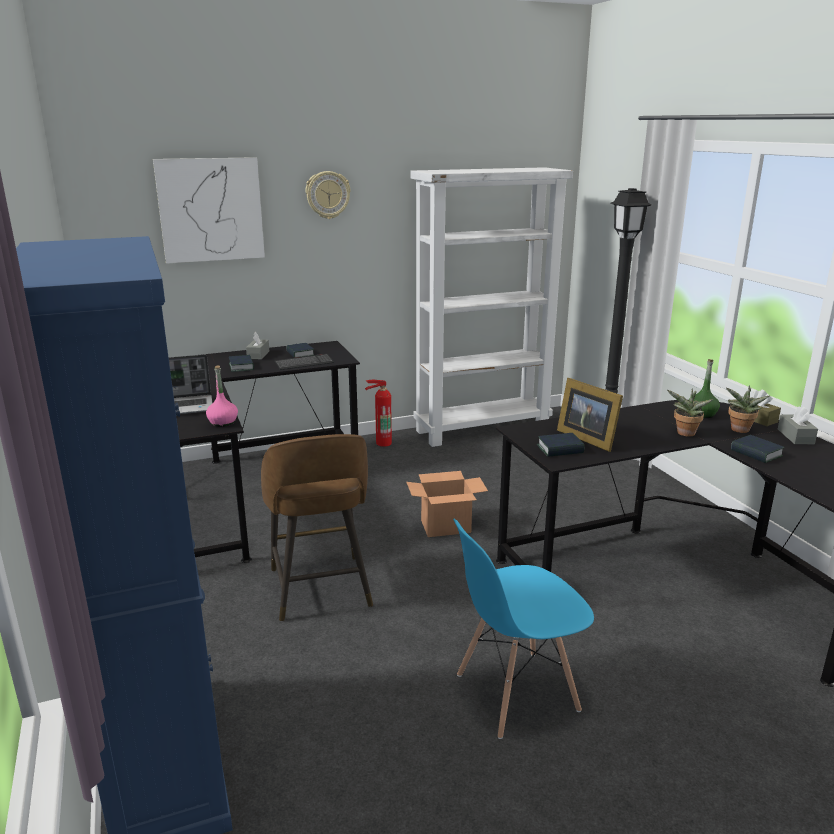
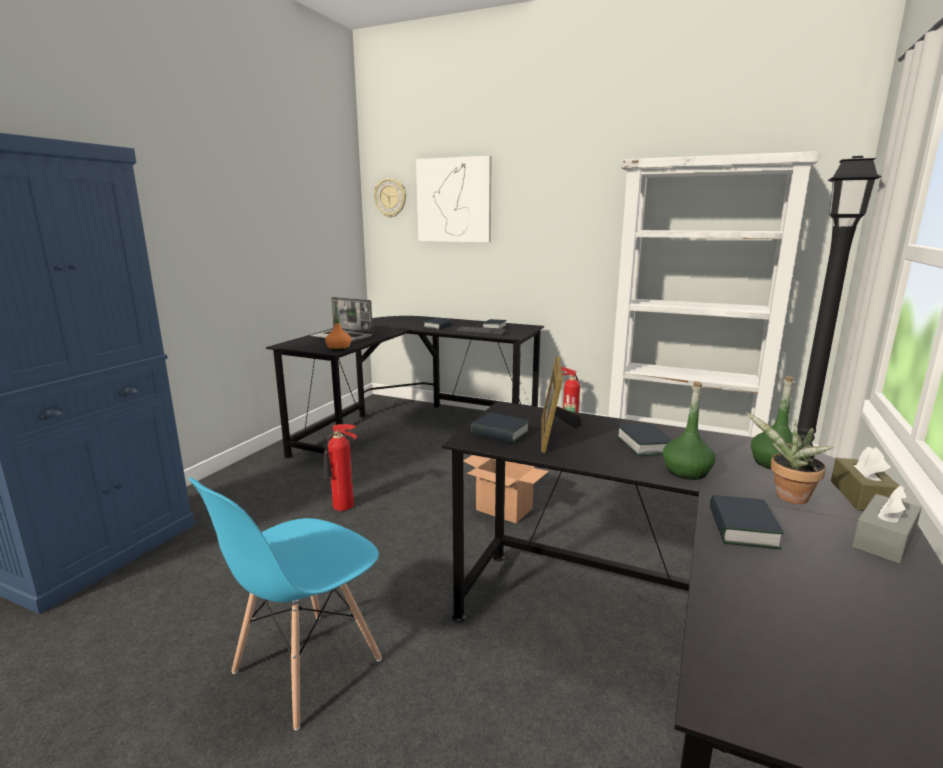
camera: 45 degrees right, 5 degrees down
(223, 422) = (338, 348): pink bottle -> orange bottle
(258, 355) = (466, 323): grey tissue box -> none
(320, 589) = (343, 507): brown stool -> fire extinguisher
(327, 195) = (549, 189): wall clock -> wall clock (390, 198)
(515, 692) = (306, 666): blue chair -> blue chair turned 75 degrees counterclockwise
(638, 426) = (644, 445): none -> book
(685, 434) = (686, 472): potted plant -> green bottle

